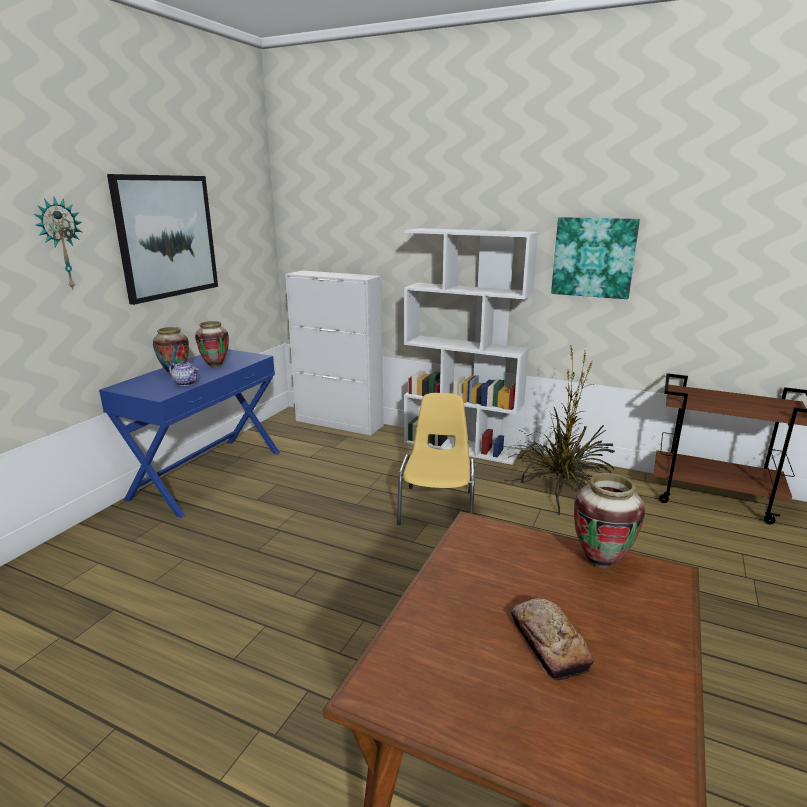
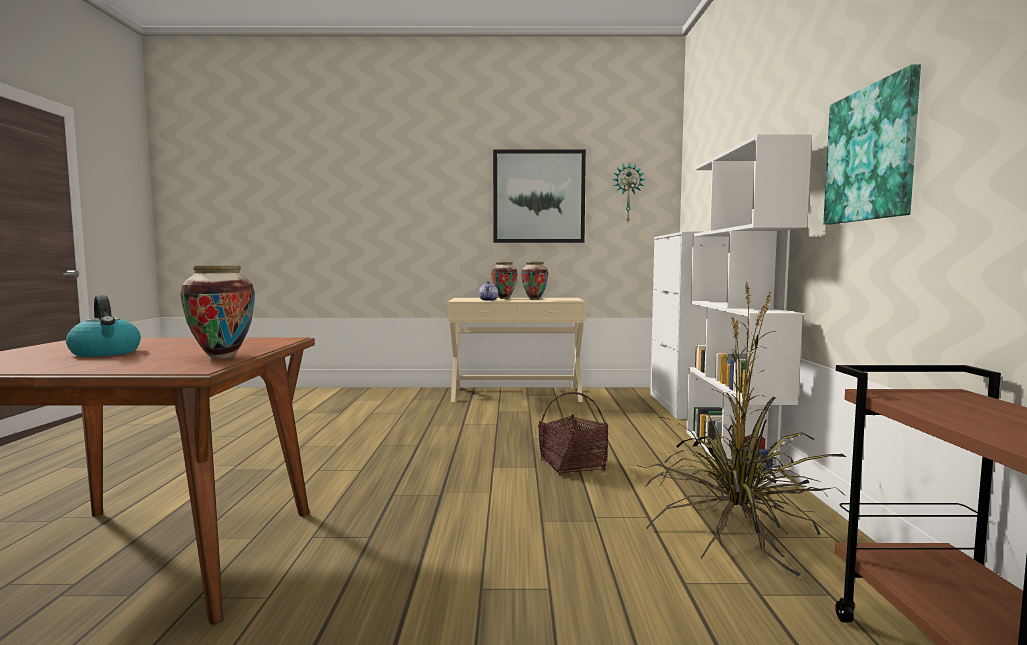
camera: 65 degrees right, 15 degrees down
(61, 244) = (449, 195): wall clock -> wall clock (628, 193)
(207, 474) = (516, 394): blue console table -> beige console table
(437, 506) = (573, 466): yellow chair -> basket
(548, 644) = (106, 353): bread -> kettle

